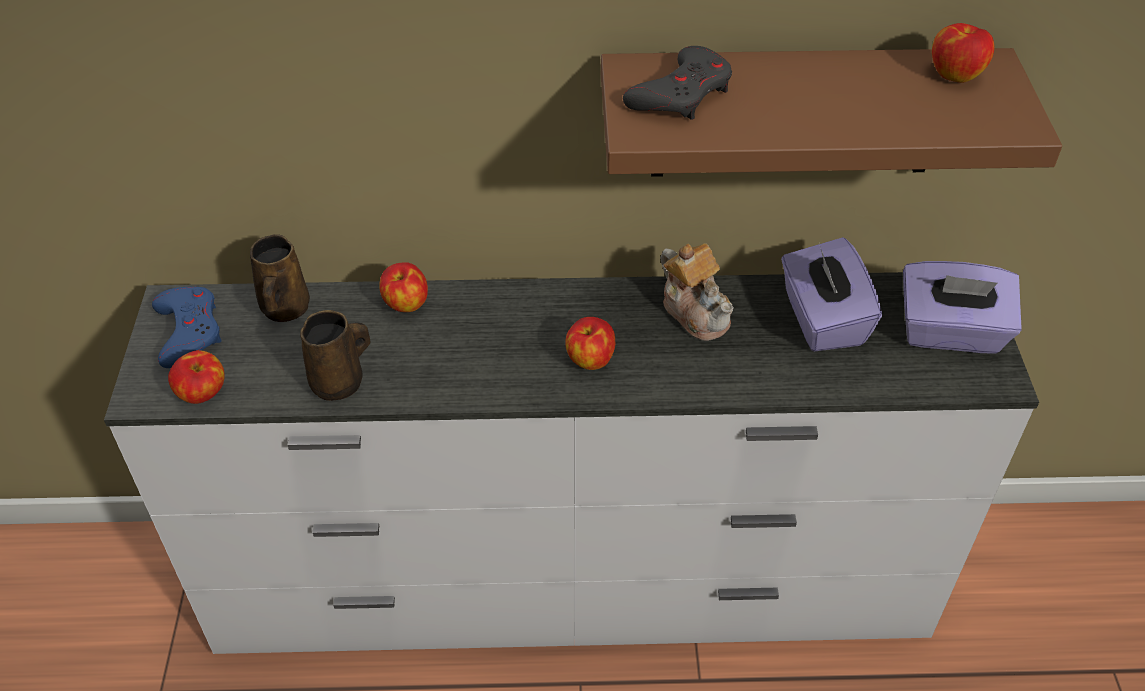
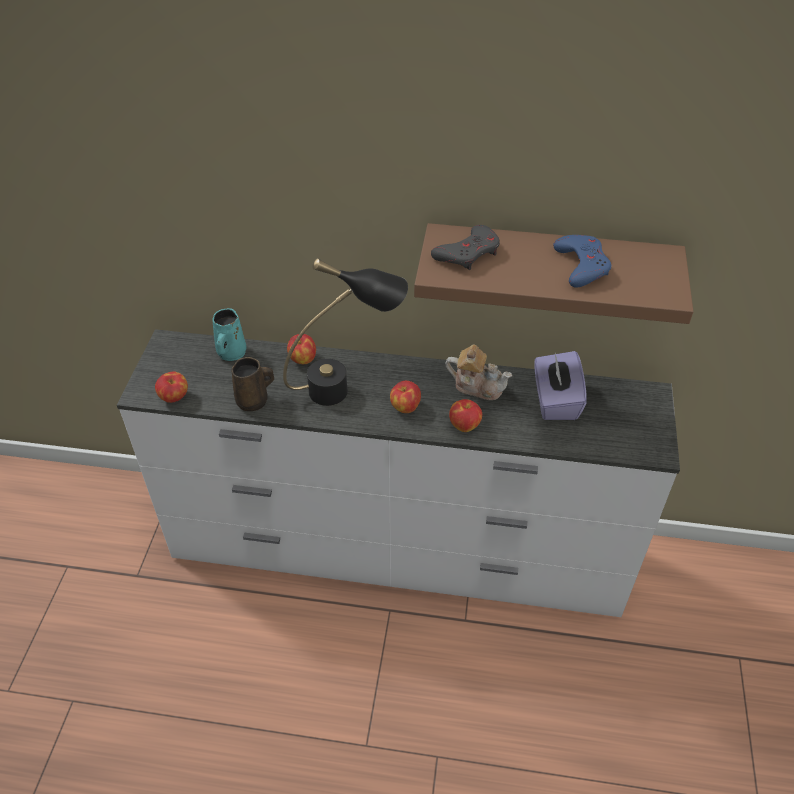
camera: 10 degrees right, 0 degrees up
(188, 331) = (173, 359): blue game controller -> blue game controller (581, 265)
(284, 309) = (231, 353): brown mug -> turquoise mug
(488, 339) = (347, 387): none -> black table lamp
(696, 312) = (477, 386): teapot -> teapot turned 45 degrees counterclockwise
(950, 333) = (635, 419): purple tissue box -> none
(955, 74) = (641, 259): apple -> apple (464, 425)

